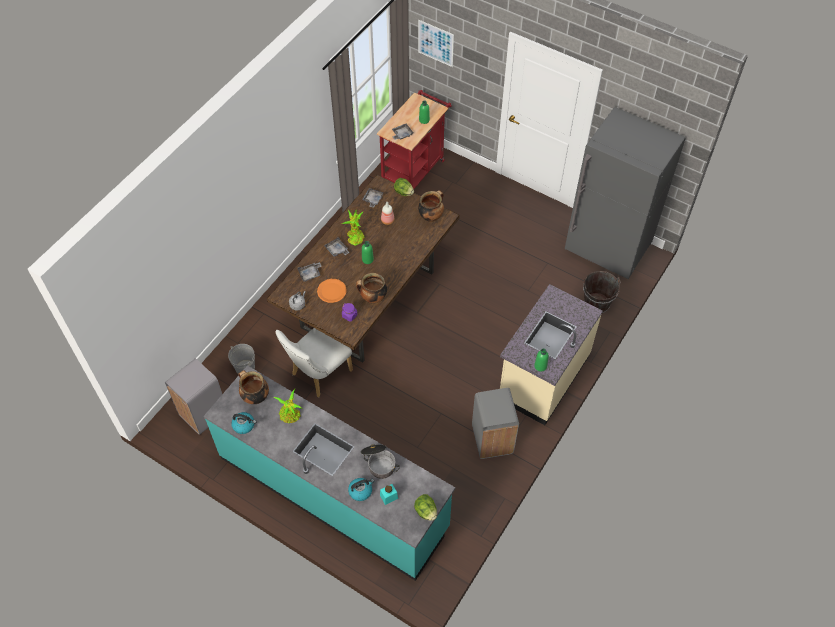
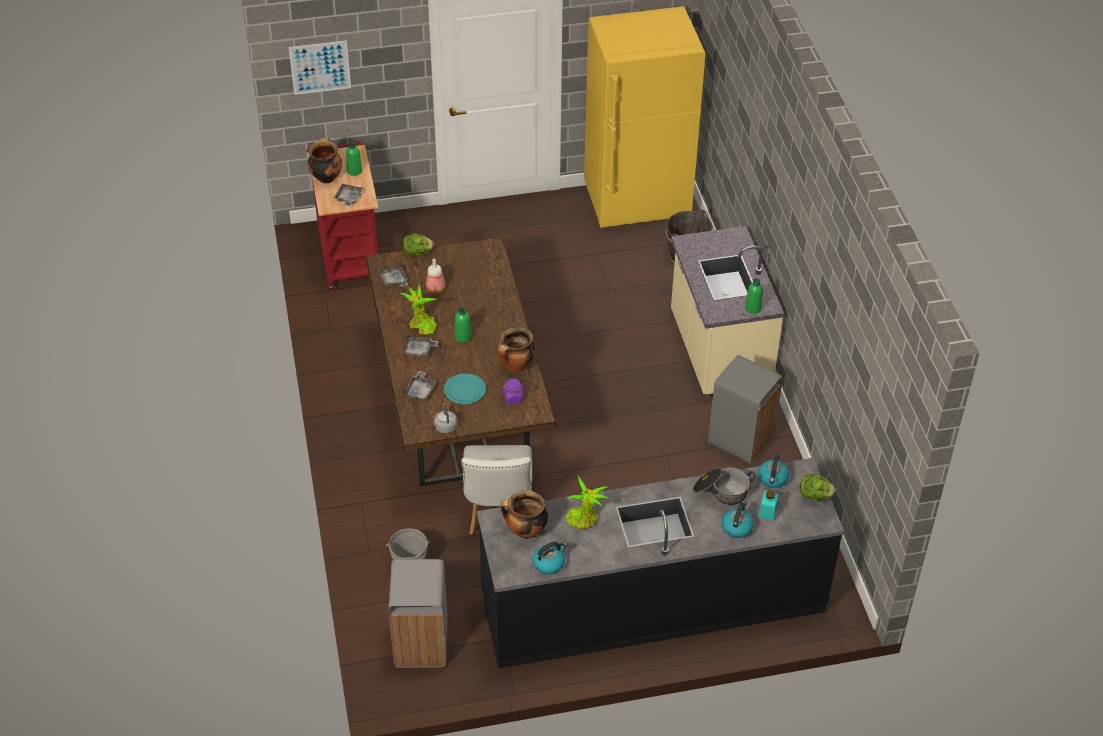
camera: 45 degrees left, 10 degrees down
(332, 291) = (465, 390): orange plate -> turquoise plate
(333, 492) = (652, 603): turquoise counter -> black counter
(416, 480) = (773, 479): none -> kettle
(431, 216) = (475, 256): cooking pot -> cooking pot (326, 177)
(607, 249) = (637, 205): grey fridge -> yellow fridge

